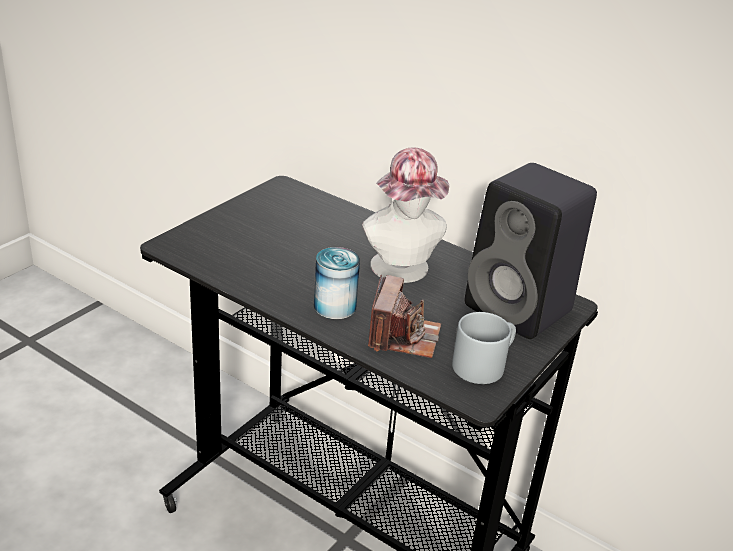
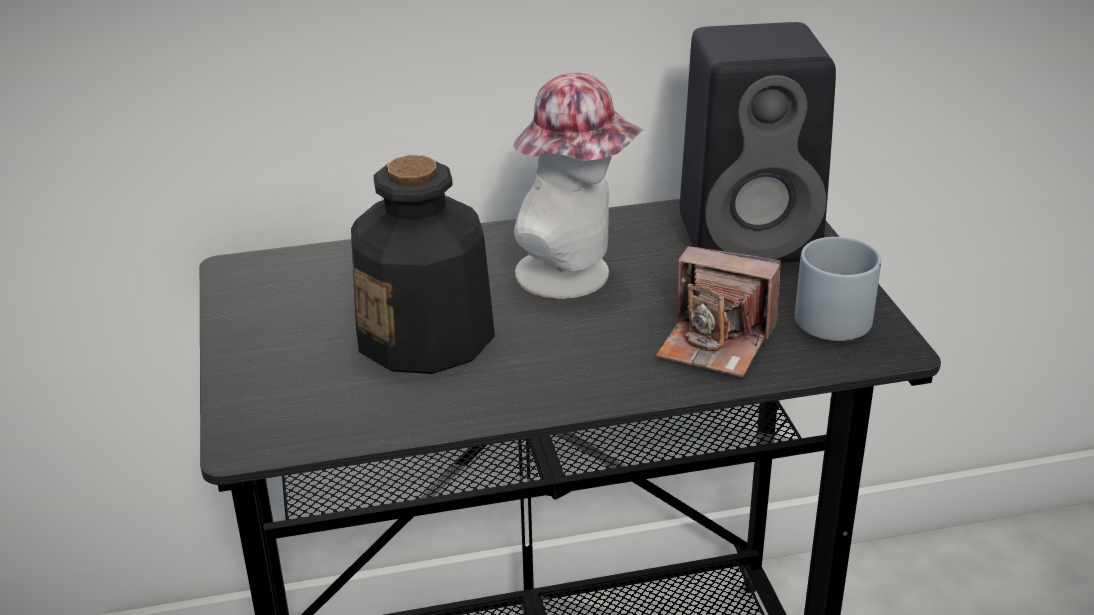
camera: 45 degrees left, 0 degrees up
(296, 253) = (427, 337): none -> bottle
(335, 306) = (591, 363): can -> none
(403, 336) = (716, 342): camera -> camera turned 150 degrees clockwise

